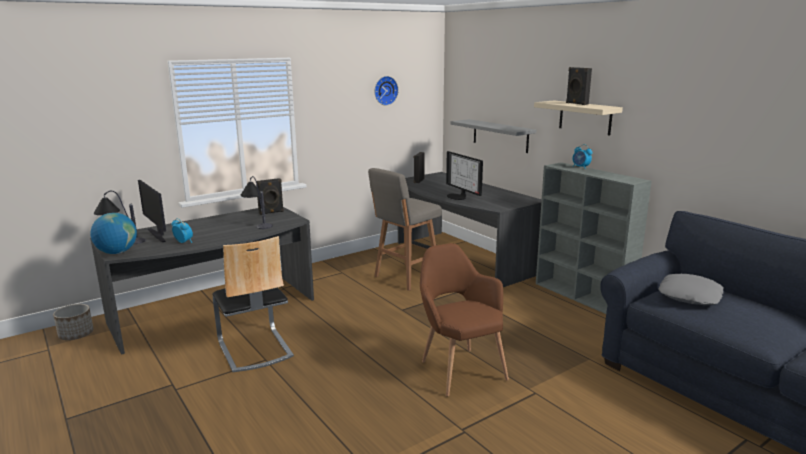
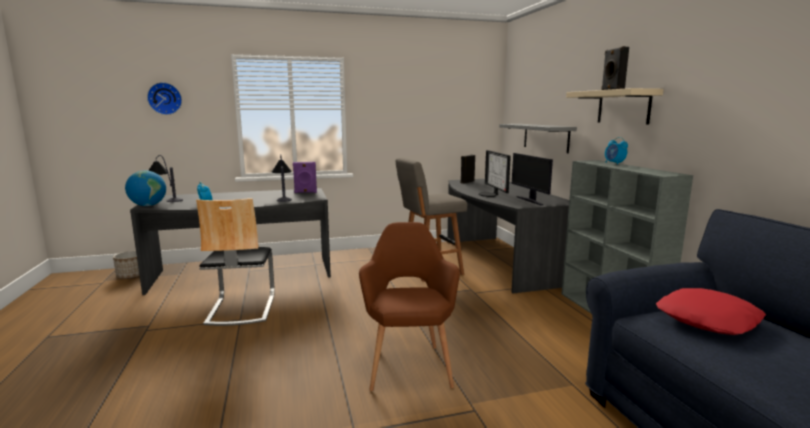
camera: 20 degrees right, 5 degrees down
(158, 235) = (197, 198): monitor -> monitor (530, 200)
(271, 212) = (305, 192): black speaker -> purple speaker
(385, 90) = (439, 94): wall clock -> wall clock (165, 98)
(690, 296) = (708, 320): grey pillow -> red pillow

